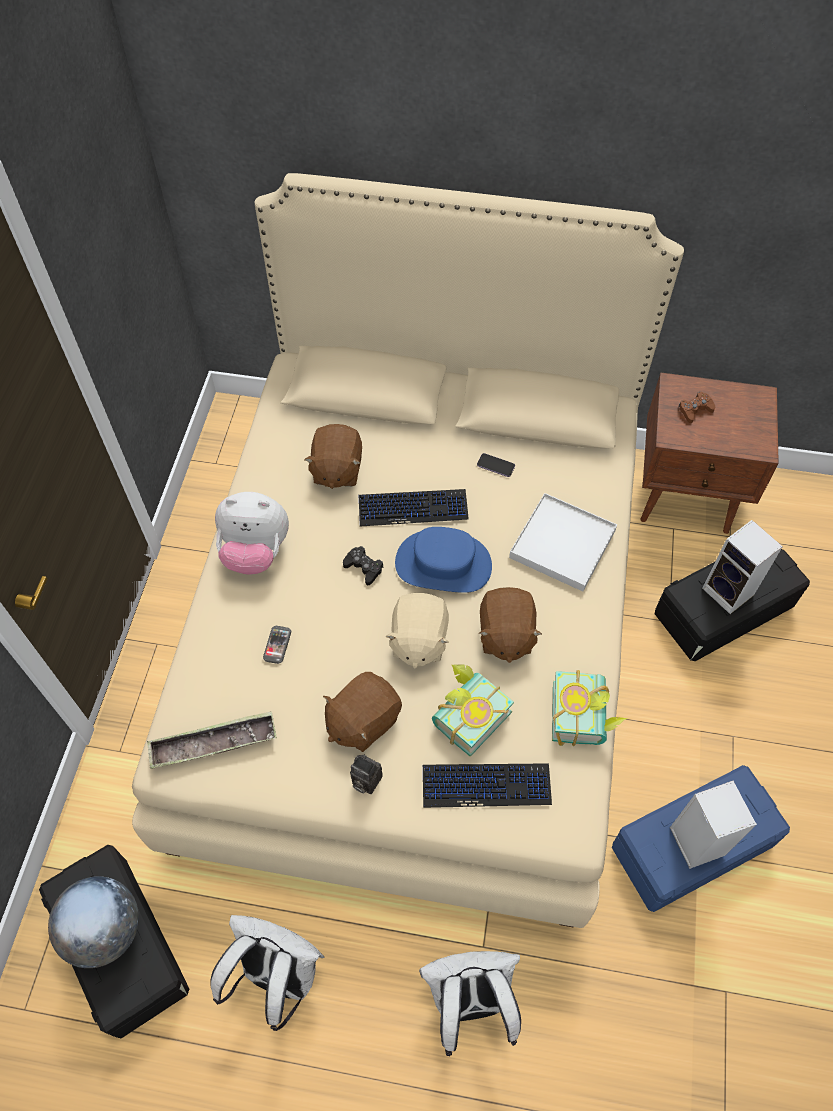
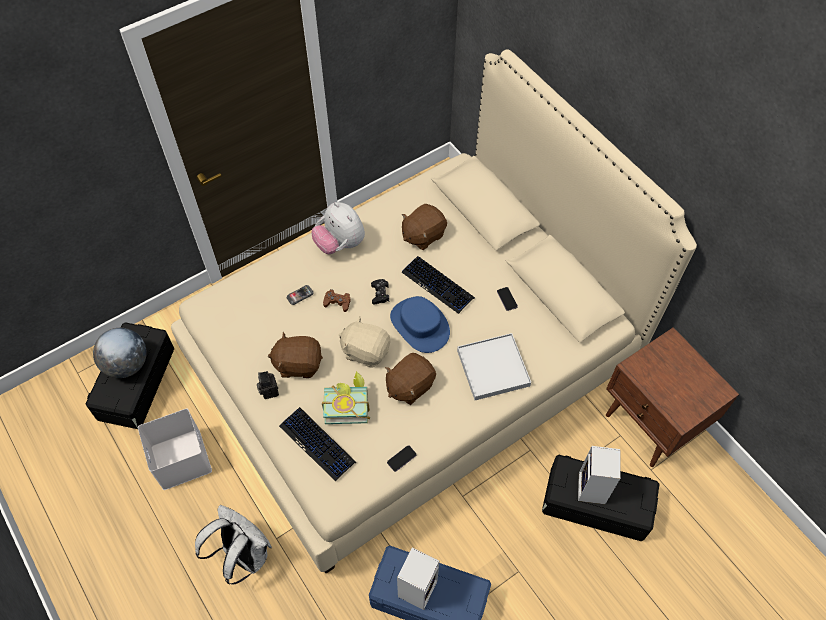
camera: 45 degrees right, 0 degrees up
(213, 743) = (226, 314): tray -> none
(276, 975) = (179, 458): white backpack -> white storage box
(418, 640) = (365, 350): beige plush toy -> beige plush toy turned 60 degrees clockwise
(585, 716) = (401, 458): book -> phone
(695, 410) = (667, 364): brown game controller -> brown game controller (337, 302)

